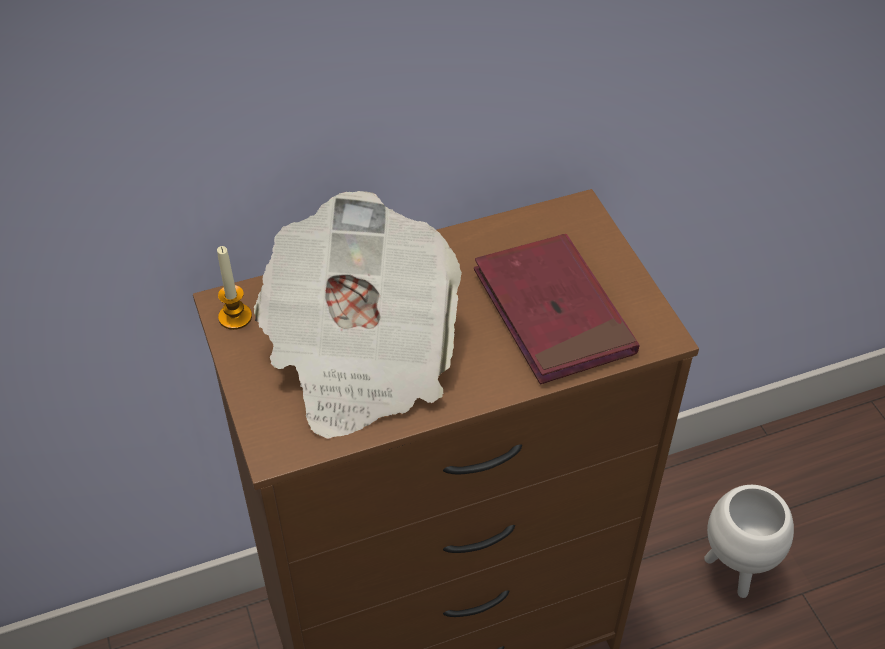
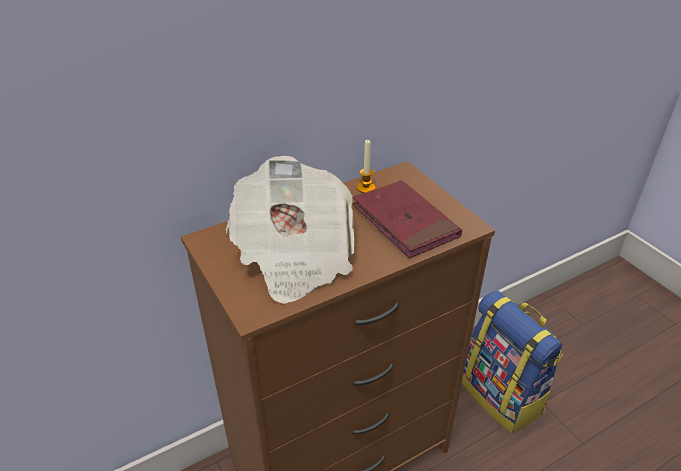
camera: 10 degrees left, 10 degrees down
(235, 317) = (210, 245): candle -> candle (366, 188)
(735, 570) = (502, 396): white planter -> backpack

